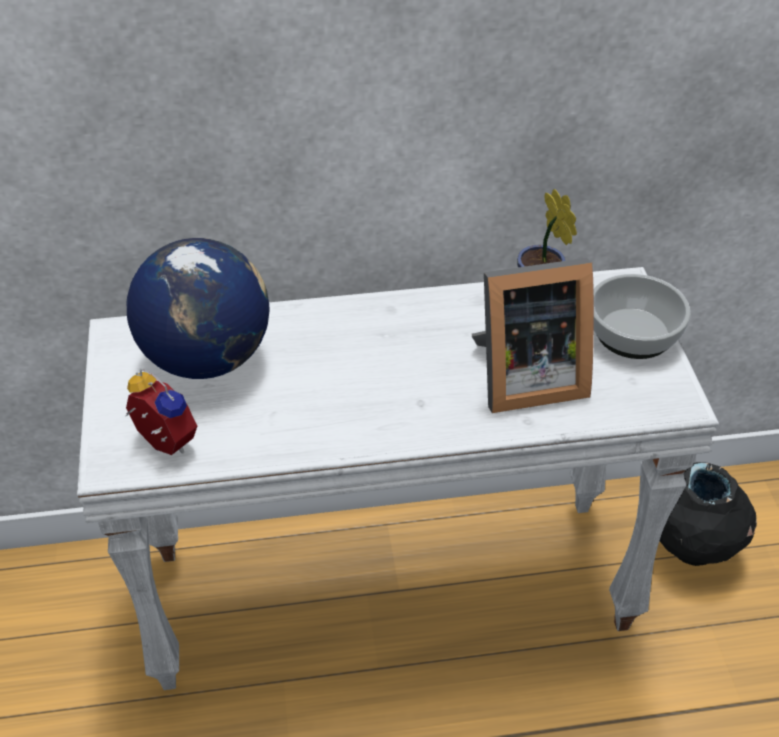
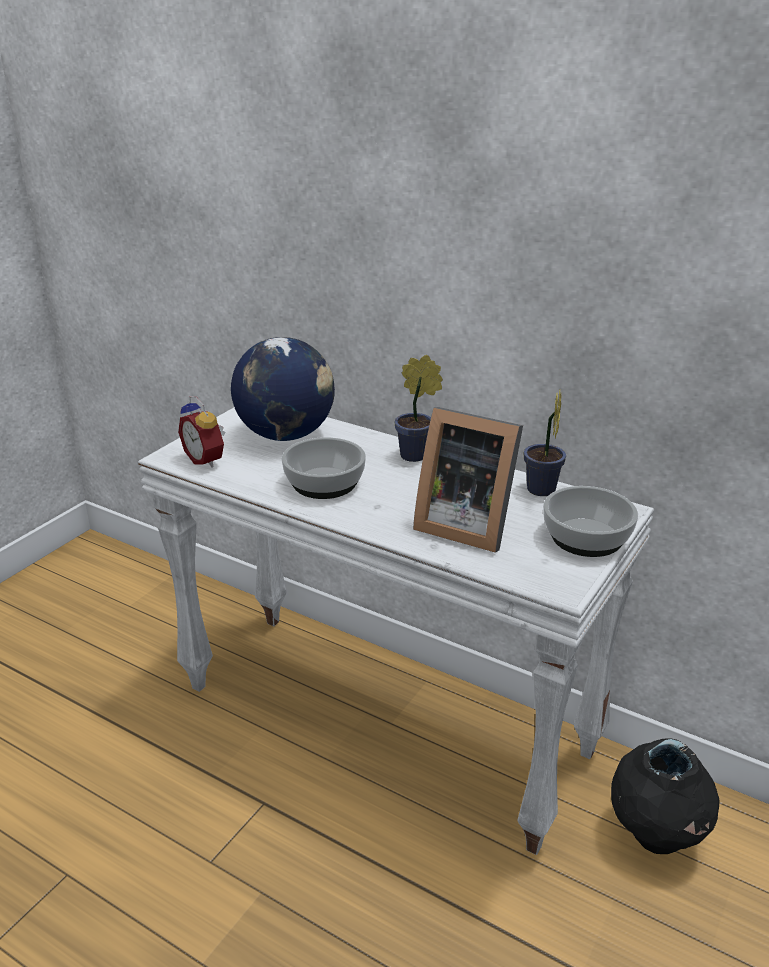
camera: 40 degrees right, 15 degrees down
(162, 444) = (207, 459): alarm clock -> alarm clock turned 150 degrees clockwise
(331, 402) = (324, 482): none -> bowl
(378, 313) = (417, 456): none -> potted plant

